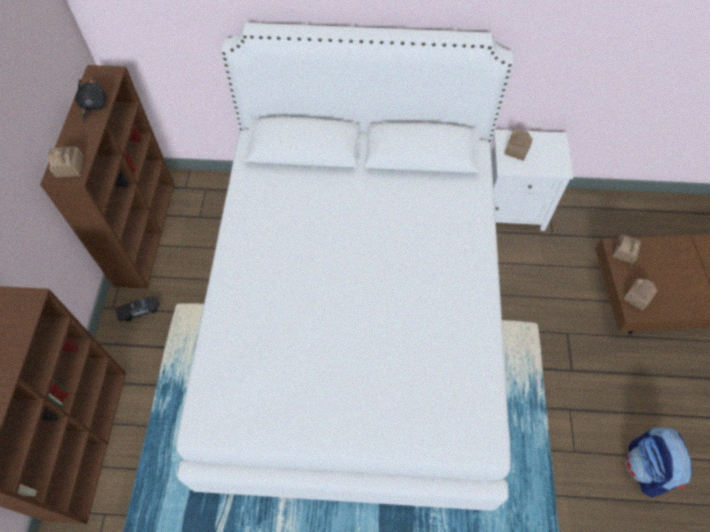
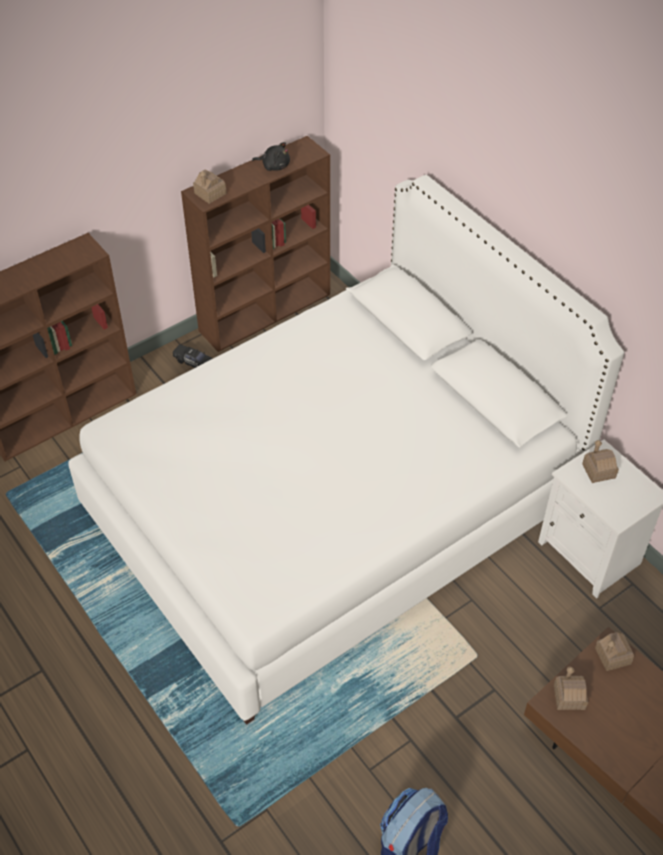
camera: 50 degrees right, 10 degrees down
(93, 106) = (274, 166): black plush toy -> black plush toy turned 45 degrees clockwise

